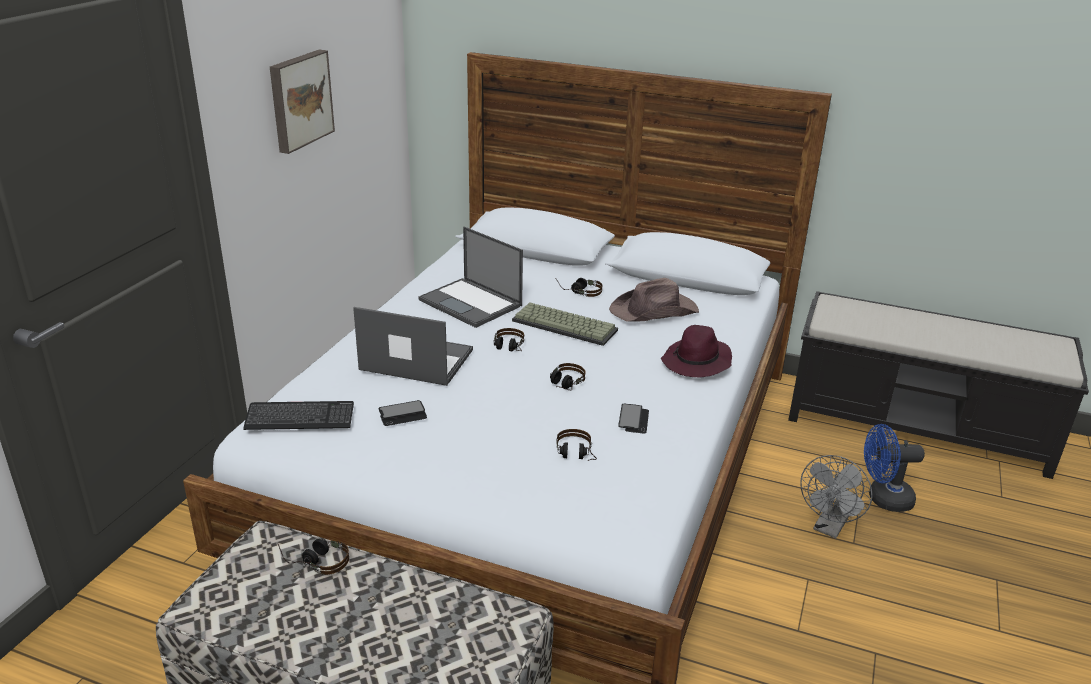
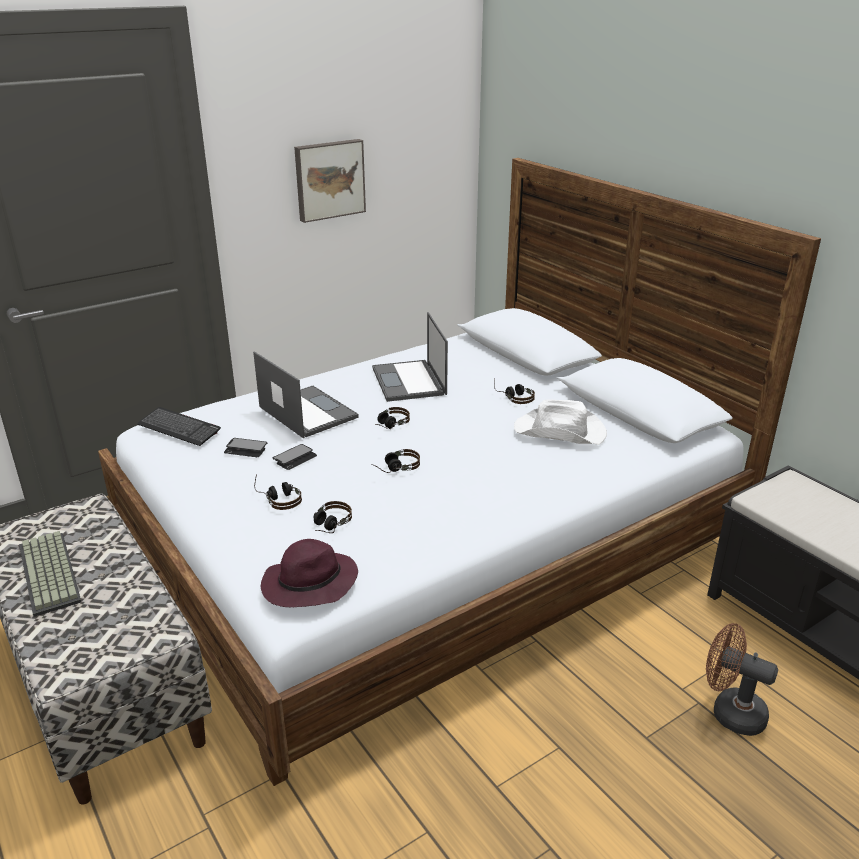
camera: 35 degrees right, 0 degrees up
(315, 561) = (98, 533): headphones -> headphones (278, 498)
(566, 325) = (462, 421): keyboard -> keyboard (51, 573)
(633, 420) = (414, 515): phone -> phone (295, 458)
(655, 311) = (560, 432): brown hat -> white hat
(696, 363) = (538, 488): purple hat -> purple hat (308, 585)
(829, 528) = (635, 712): grey fan -> none
(883, 499) = (730, 712): blue fan -> brown fan

